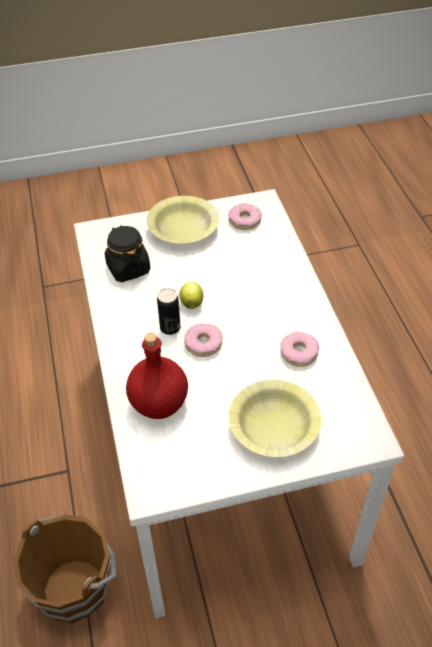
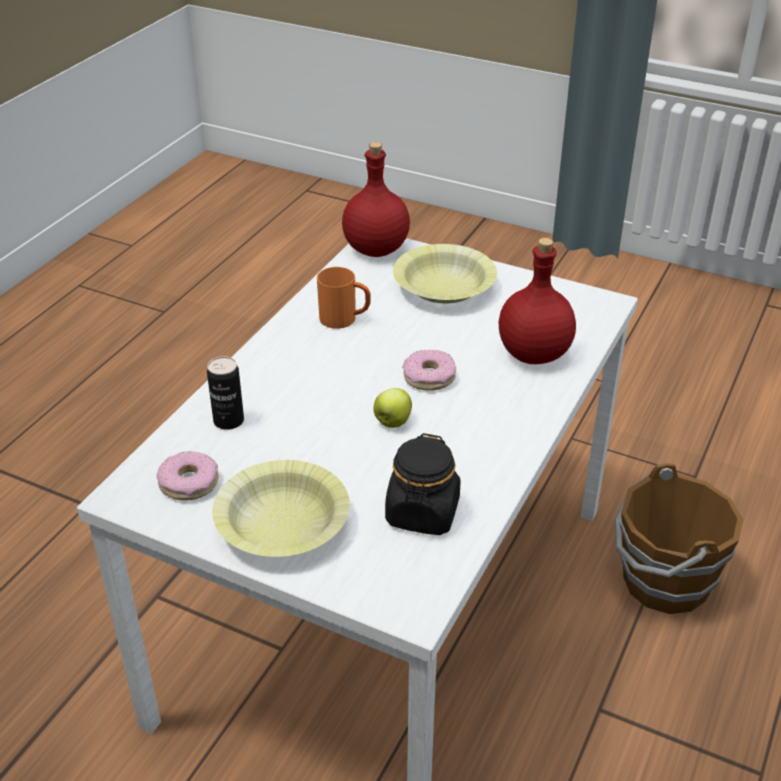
camera: 140 degrees left, 10 degrees down
(170, 327) = (447, 412): can -> can (228, 421)
(299, 353) = (345, 320): donut -> orange mug
(362, 433) = (376, 250): none -> red bottle

